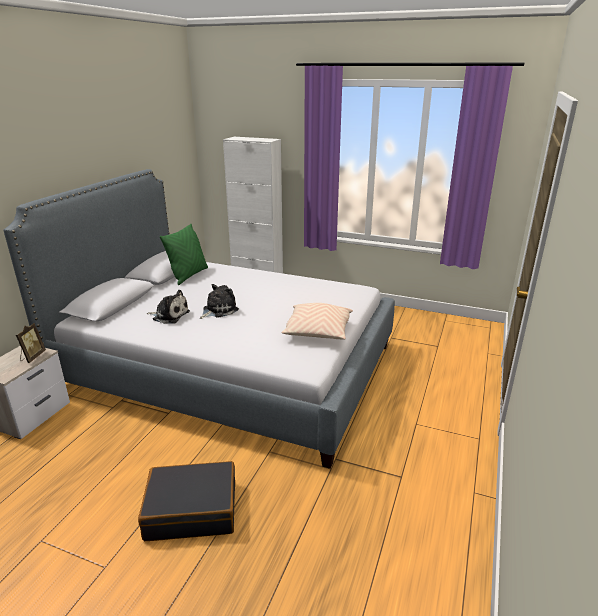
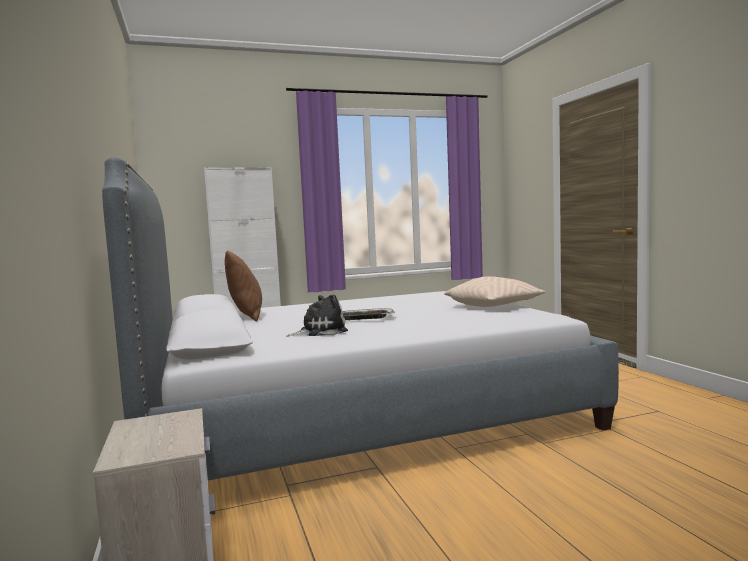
camera: 40 degrees left, 20 degrees down
(32, 357) = (175, 423): picture frame -> none
(188, 275) = (246, 316): green pillow -> brown pillow
(192, 510) = (593, 510): black suitcase -> none
(218, 310) = (363, 318): plush toy -> tray

